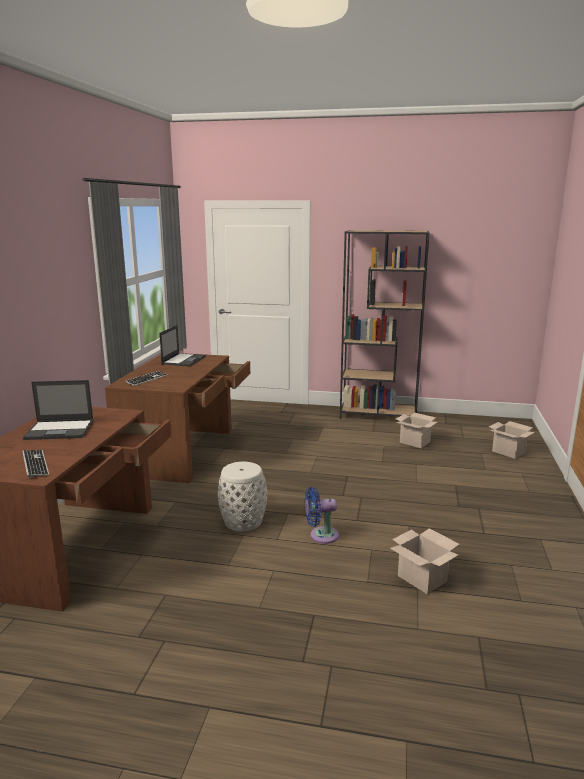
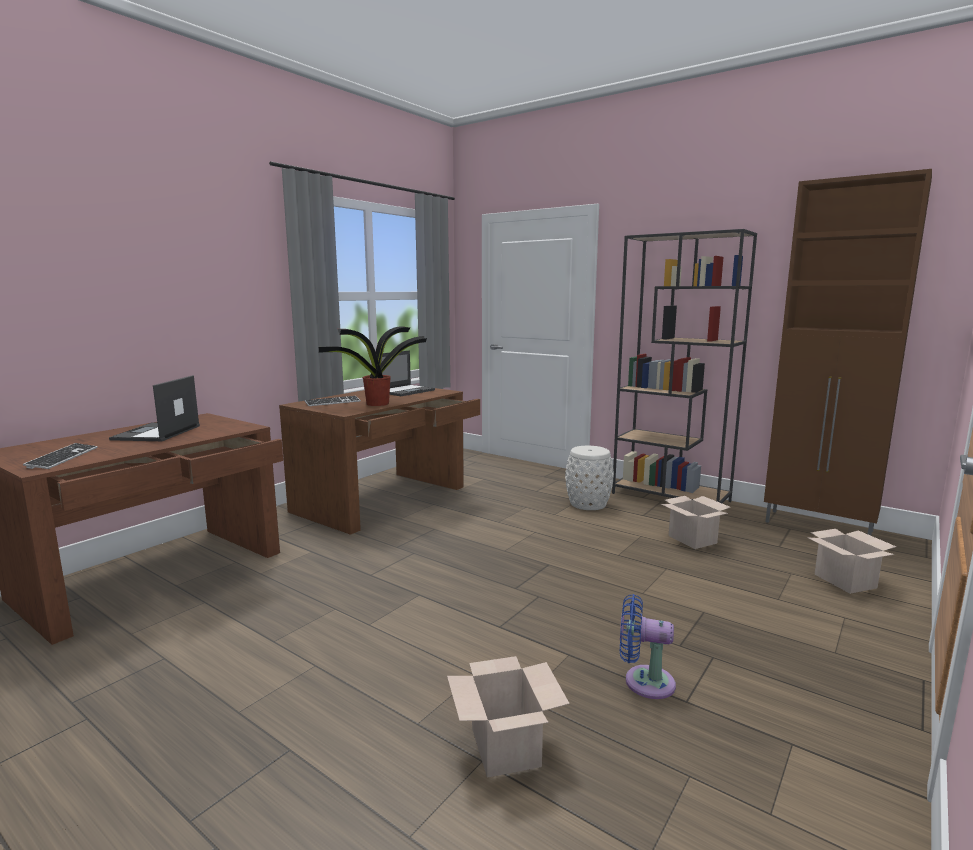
camera: 25 degrees right, 5 degrees down
(60, 430) = (156, 433): laptop -> laptop turned 75 degrees clockwise
(185, 376) = (376, 404): none -> potted plant
(243, 522) = (354, 592): white stool -> white stool (588, 504)
(321, 536) = (427, 635): blue fan -> blue fan (643, 681)
(474, 421) = (819, 527): none -> brown cabinet

